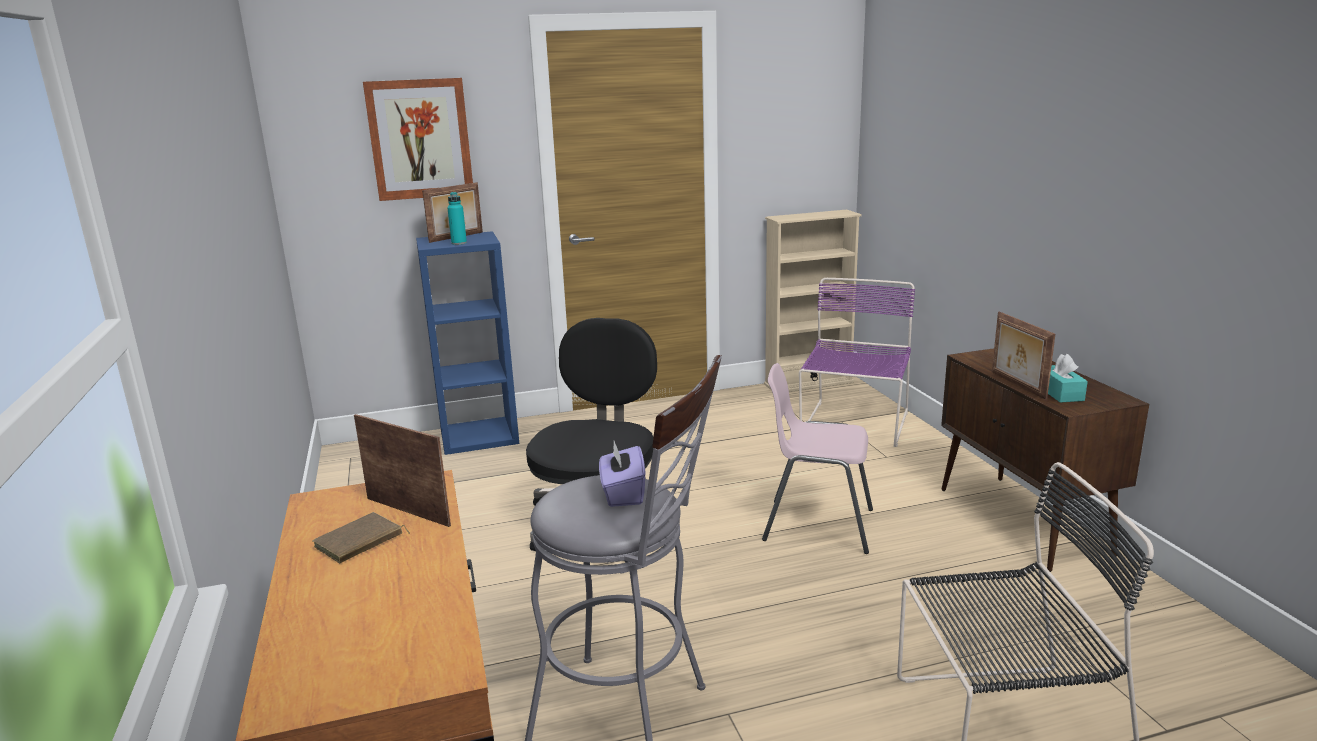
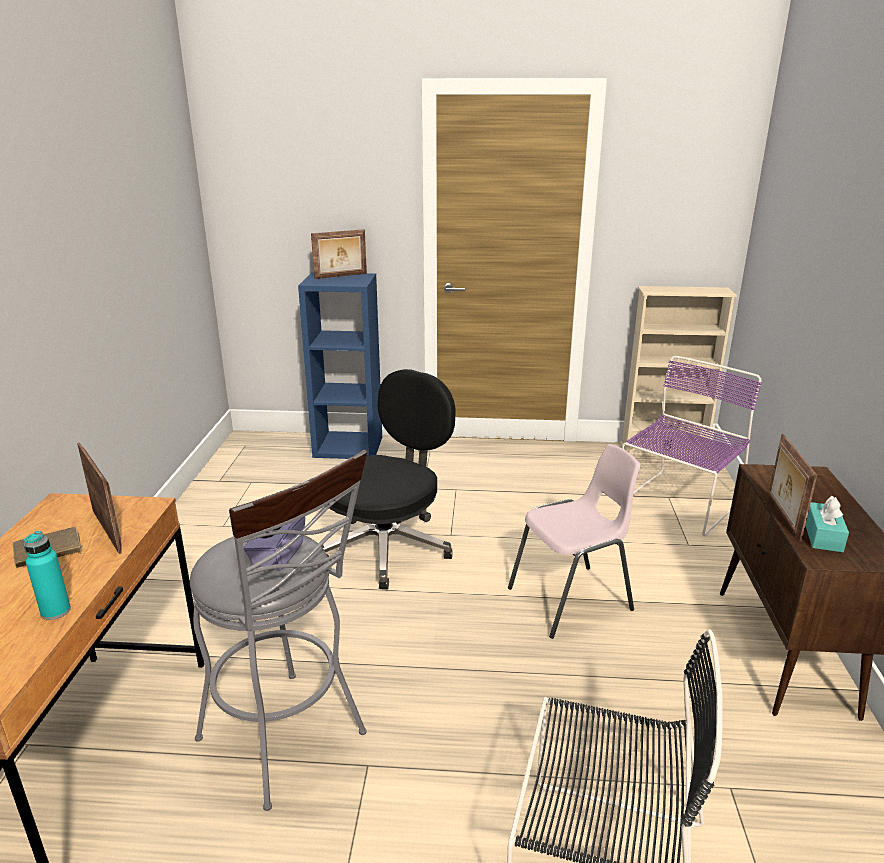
camera: 20 degrees right, 5 degrees up
(420, 139) = (320, 187): picture -> none
(459, 243) = (335, 283): turquoise bottle -> turquoise bottle (55, 611)
(817, 525) = (572, 600): pink chair -> pink chair turned 120 degrees clockwise

